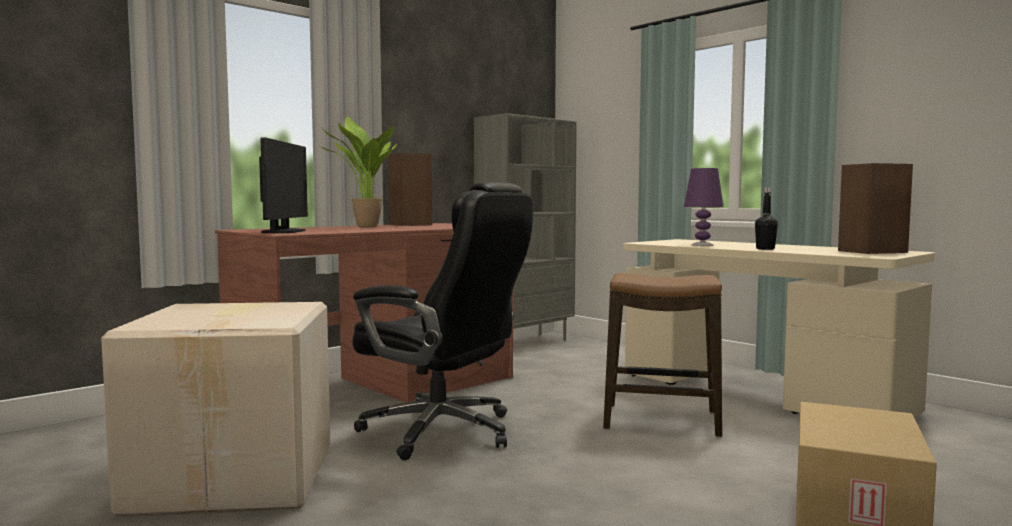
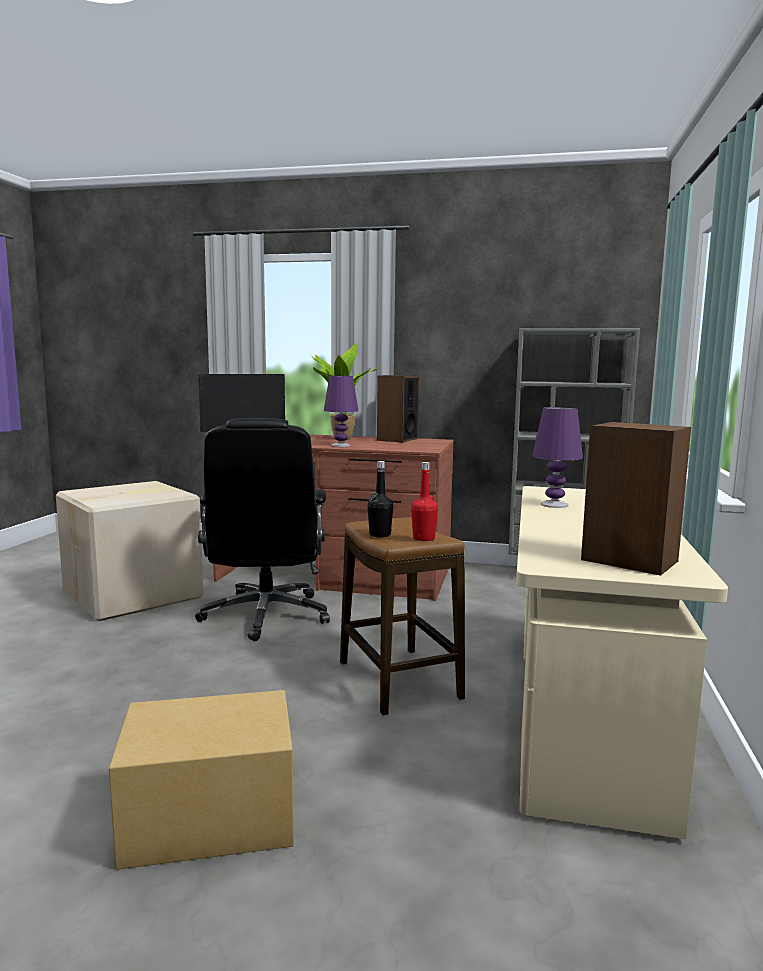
camera: 55 degrees right, 5 degrees up
(415, 228) = (341, 445): none -> purple table lamp
(700, 276) = (423, 538): none -> red bottle
(765, 249) = (553, 524): black bottle -> black bottle (380, 535)

